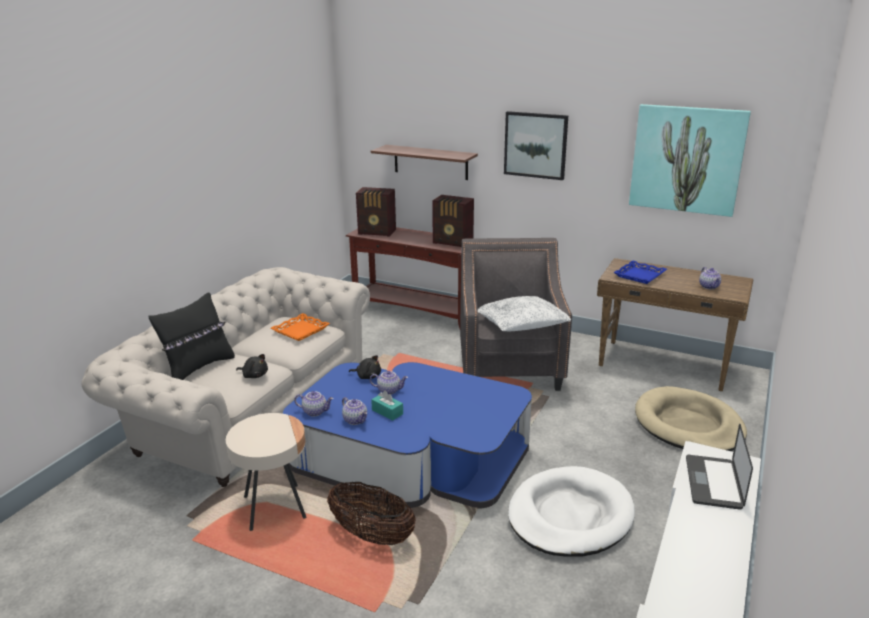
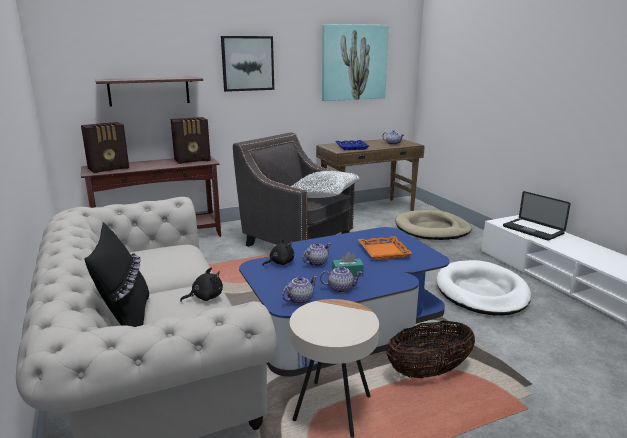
camera: 50 degrees left, 5 degrees down
(301, 331) = (168, 254): orange tray -> orange tray (384, 251)

